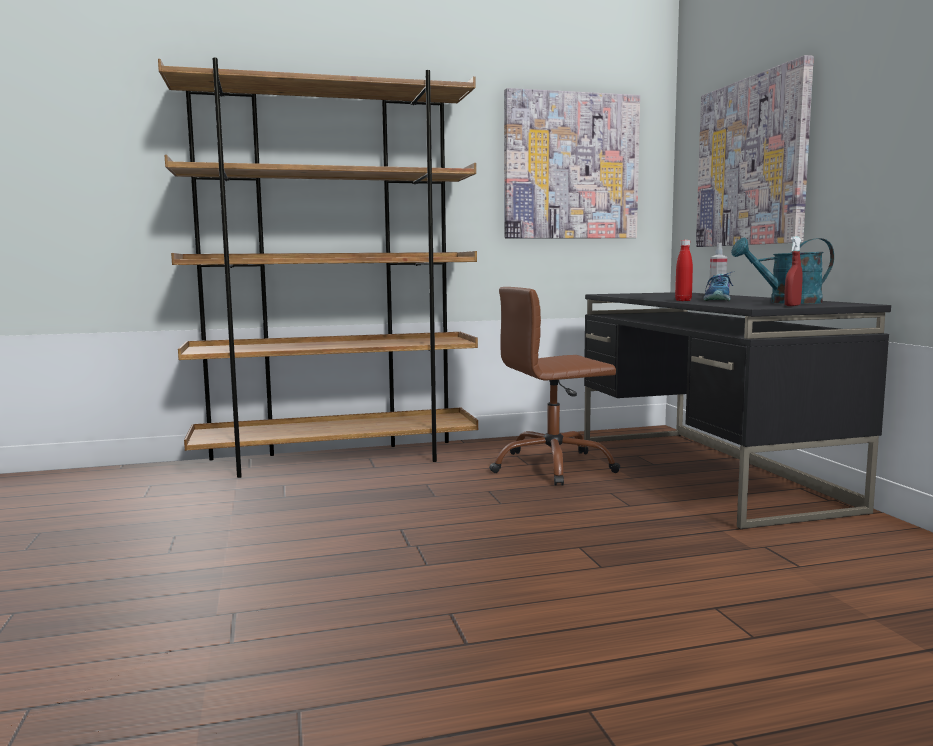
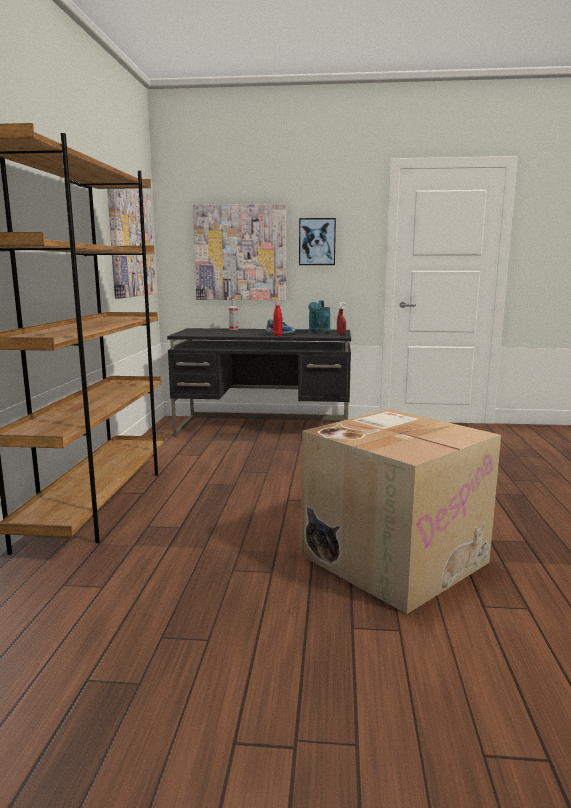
camera: 70 degrees left, 5 degrees up
(211, 620) = (394, 557): none -> cardboard box
(553, 467) = (214, 451): brown office chair -> none
(856, 117) = (317, 242): none -> picture

